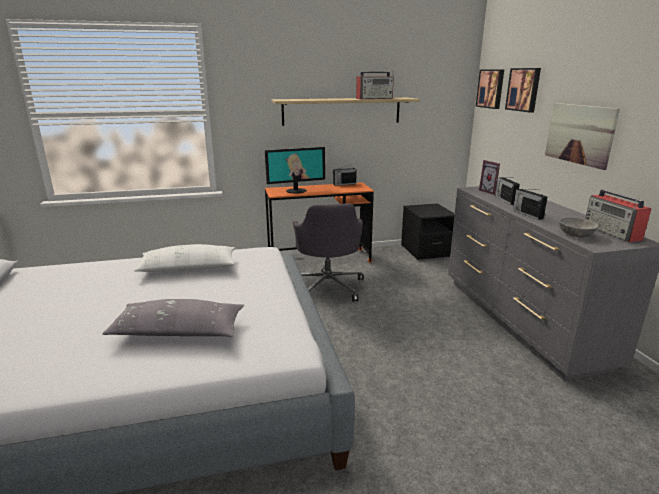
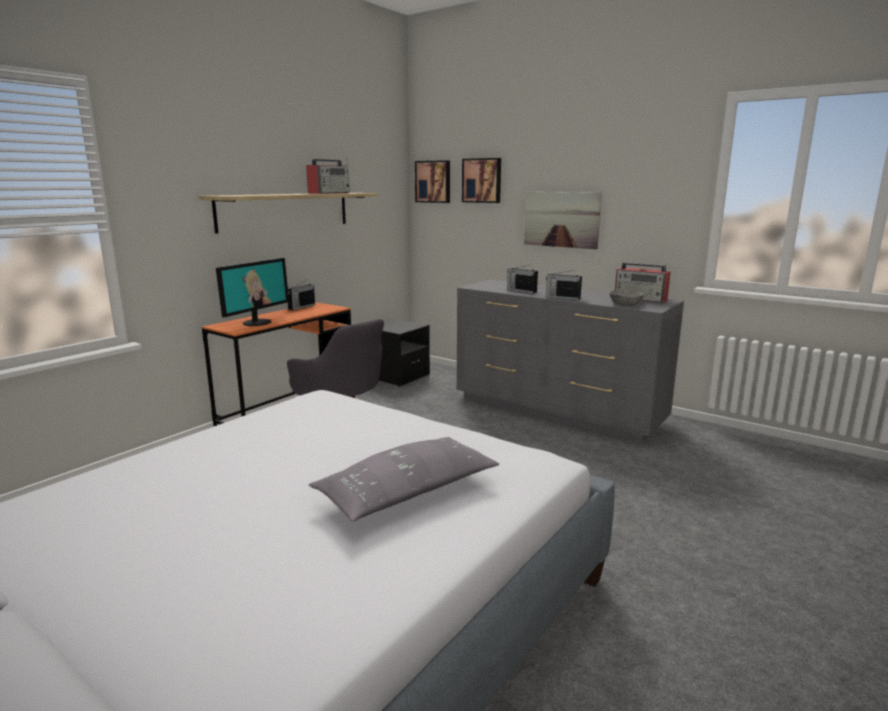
camera: 40 degrees left, 5 degrees down
(188, 268) = (264, 438): white pillow -> none
(490, 192) = (493, 286): picture frame -> none

